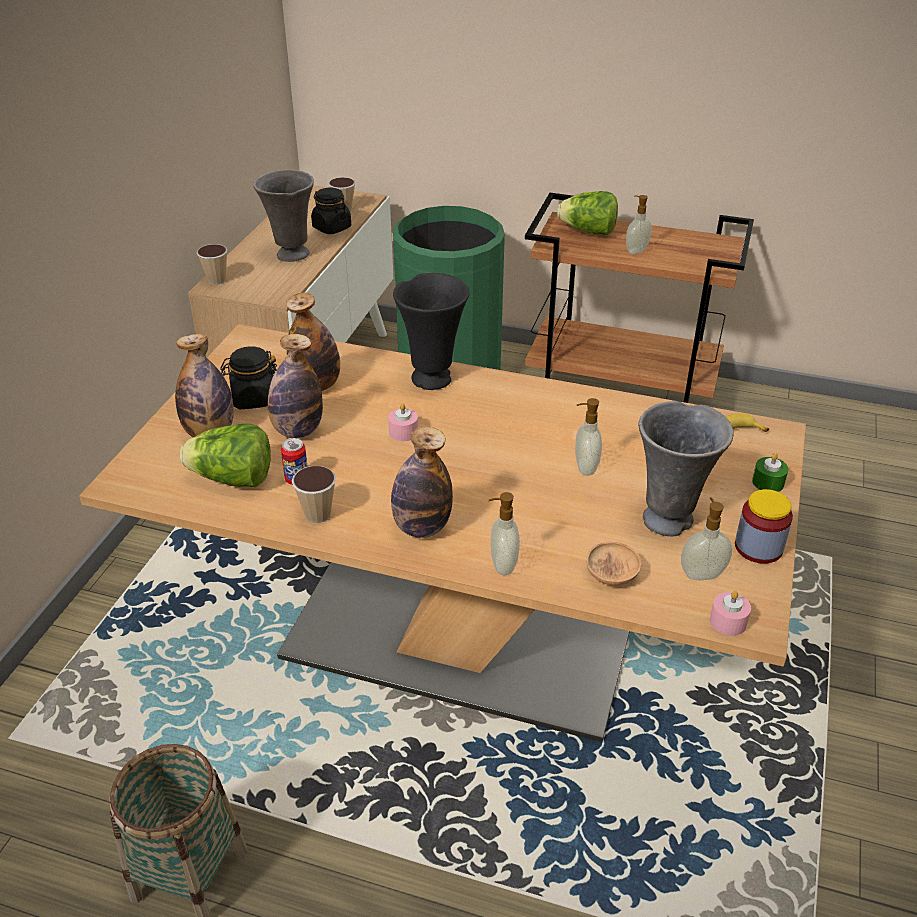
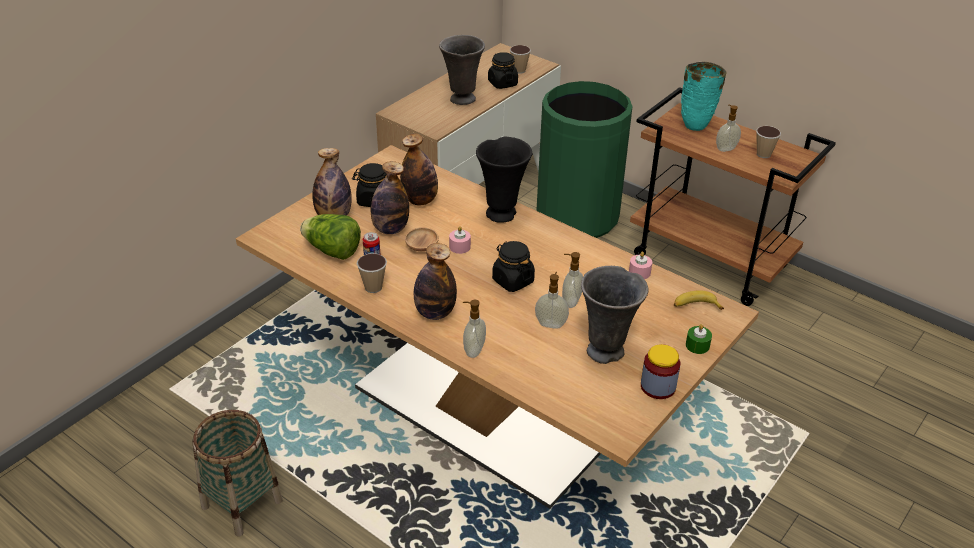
camera: 20 degrees right, 0 degrees up
(216, 280) = (399, 108): cup -> cup (763, 154)
(497, 459) = (512, 280): none -> black jar
(588, 232) = (697, 125): lettuce -> turquoise vase
(612, 574) = (542, 376): brown bowl -> brown bowl (422, 247)
(701, 573) = (605, 392): soap dispenser -> soap dispenser (551, 324)
(728, 621) = (601, 427): pink candle -> pink candle (639, 272)

